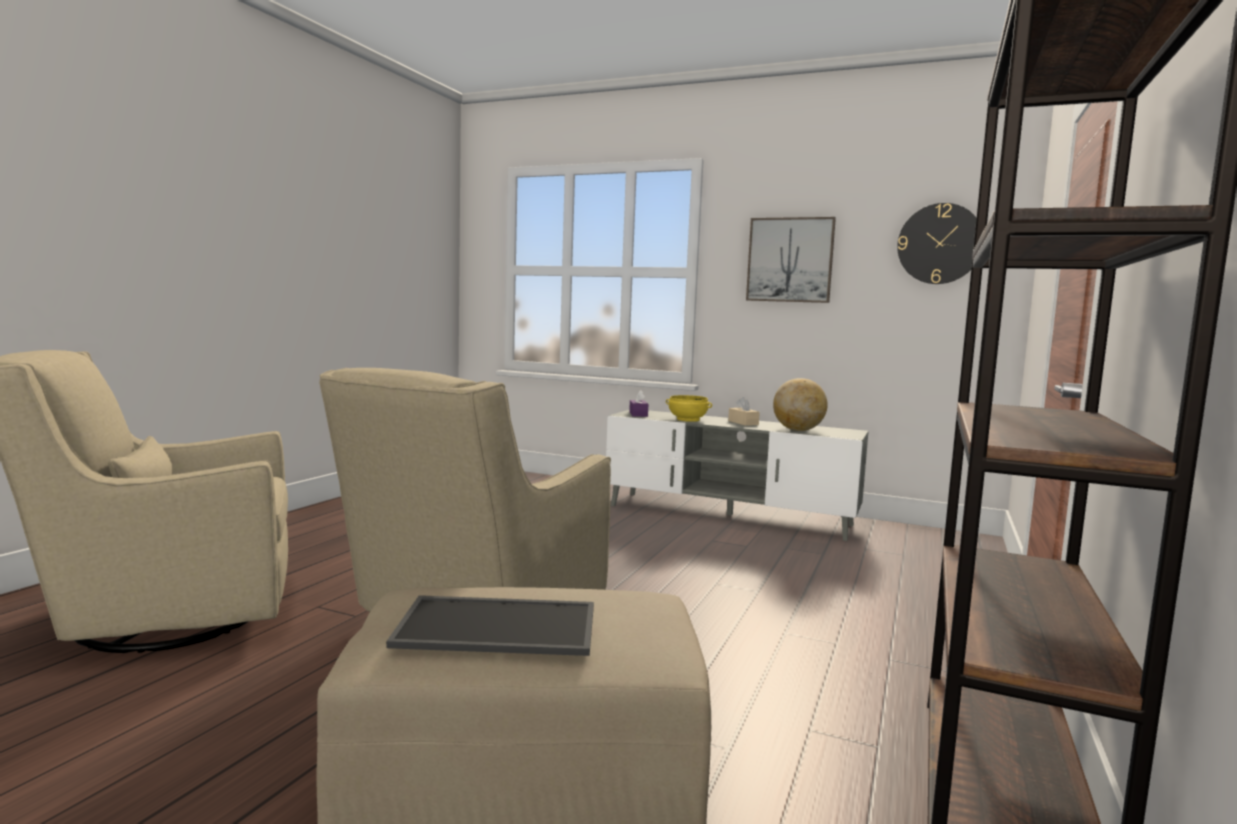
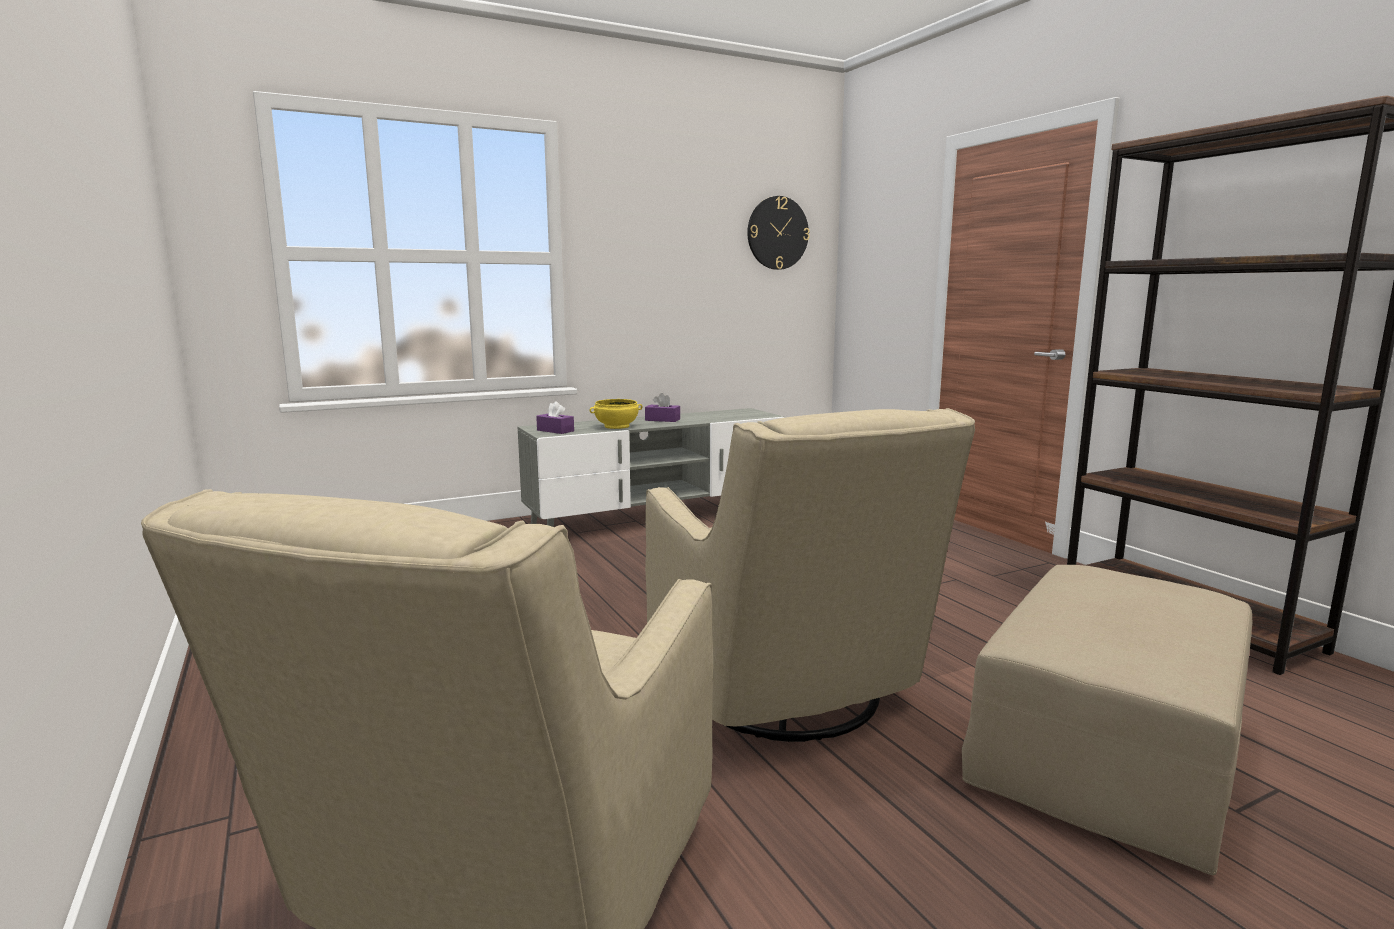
camera: 50 degrees left, 5 degrees up
(500, 625) = (1151, 622): tray -> none
(743, 423) = (662, 420): beige tissue box -> purple tissue box
(790, 260) = (658, 245): picture -> none
(798, 430) = (722, 418): globe -> none

